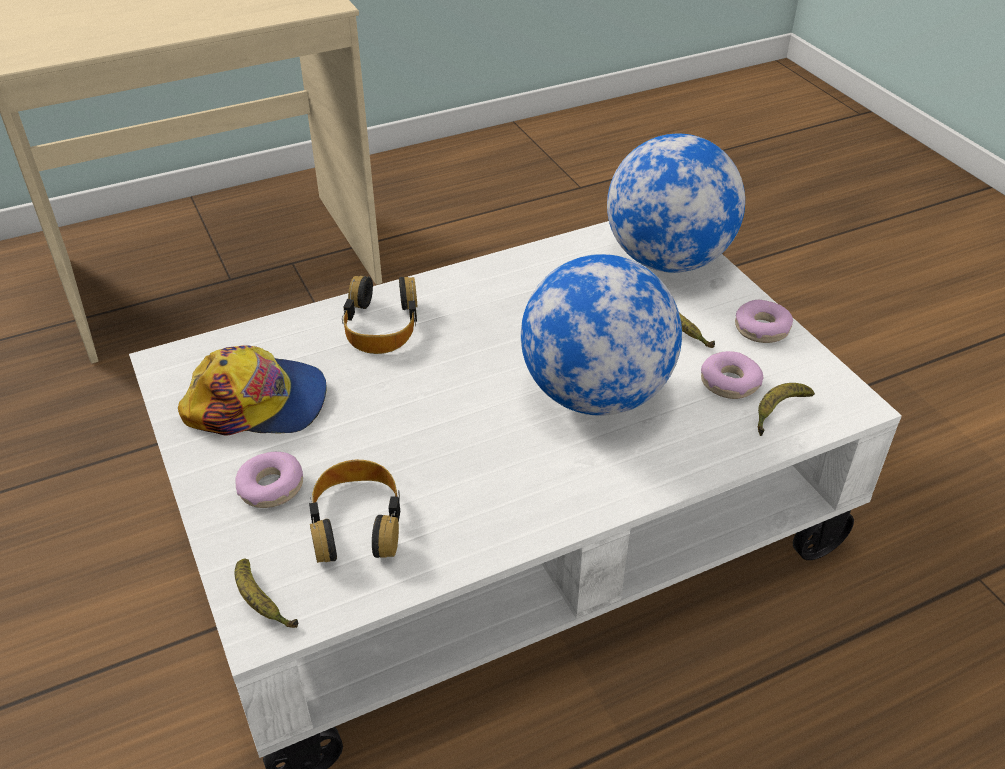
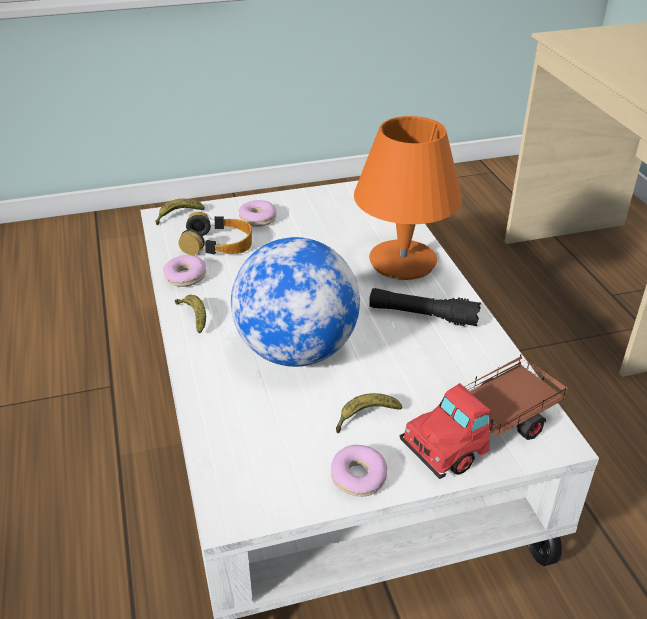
camera: 100 degrees right, 5 degrees down
(258, 402) = (331, 215): cap -> none
(381, 324) = (402, 261): headphones -> orange table lamp
(496, 303) = (422, 315): none -> black flashlight
(667, 260) = (483, 432): globe -> toy truck
(730, 383) = (286, 432): donut -> donut (185, 277)
(778, 412) = (239, 455): banana -> banana (194, 317)

